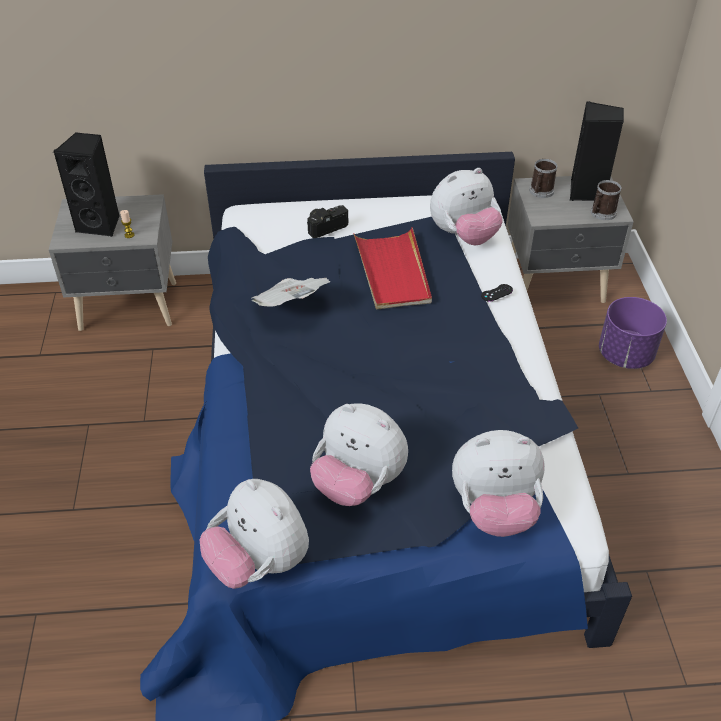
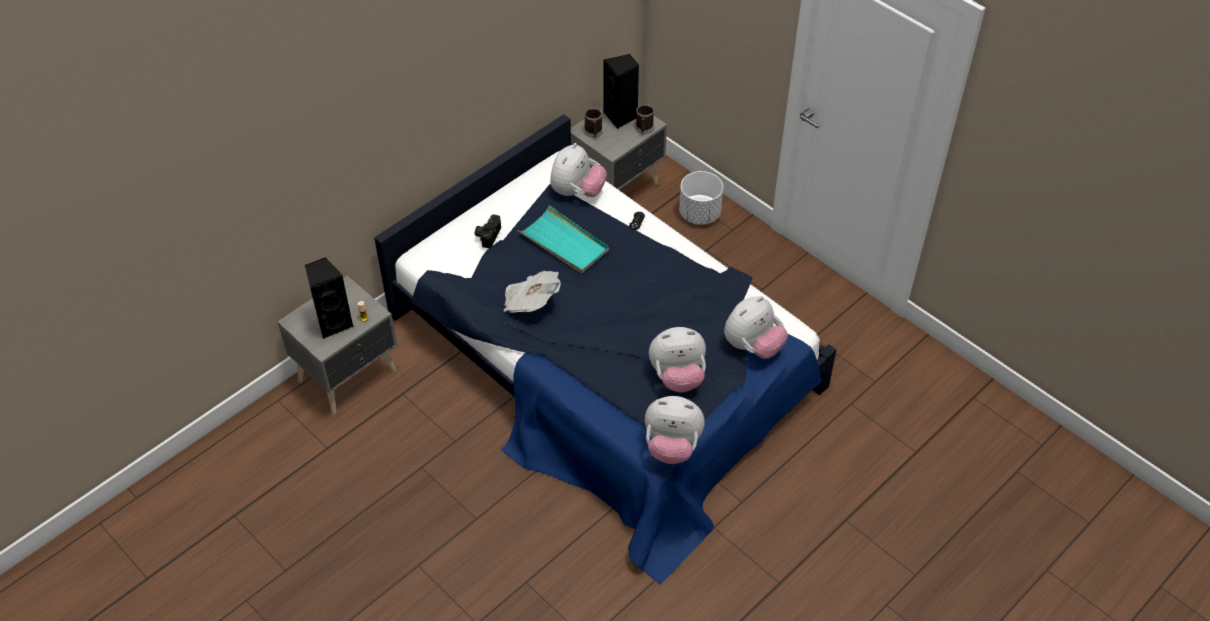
camera: 40 degrees left, 5 degrees up
(393, 272) = (564, 243): red tray -> turquoise tray
(624, 355) = (699, 214): purple planter -> white planter

